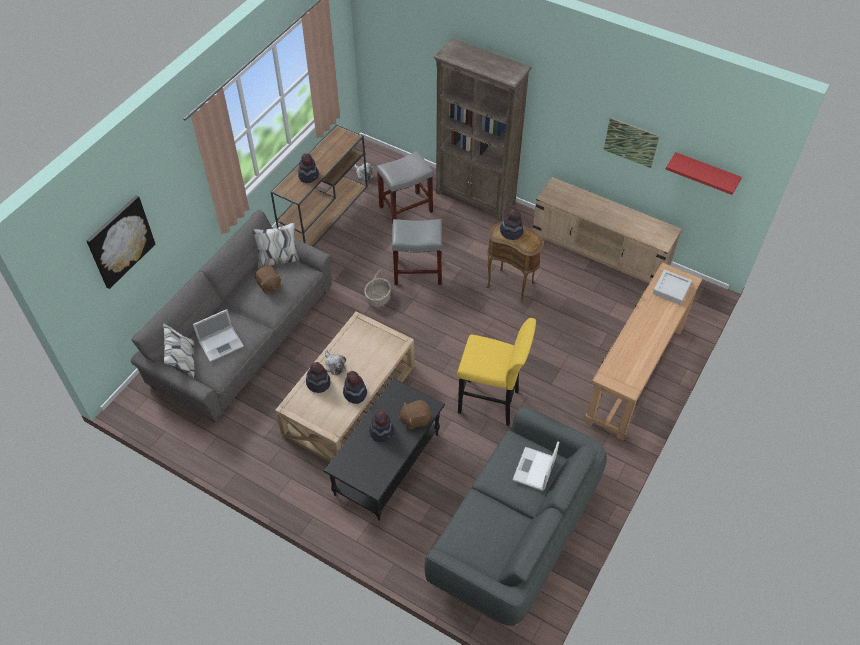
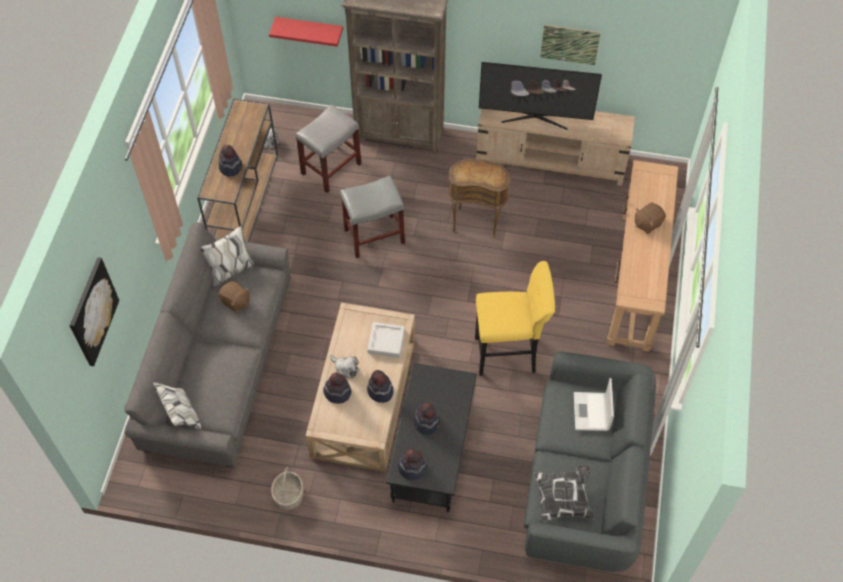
camera: 20 degrees left, 5 degrees up
(221, 343) = (215, 382): laptop -> none
(378, 298) = (345, 277): basket -> basket (288, 495)
(415, 419) = (454, 399): brown plush toy -> brown plush toy (647, 223)
(475, 537) = (563, 498): none -> pillow
(511, 232) = (472, 170): hat -> hat (412, 468)
(589, 206) = (534, 117): none -> television
(671, 289) = (653, 186): grey tray -> grey tray (386, 341)
(705, 173) = (654, 58): red shelf -> red shelf (310, 30)

